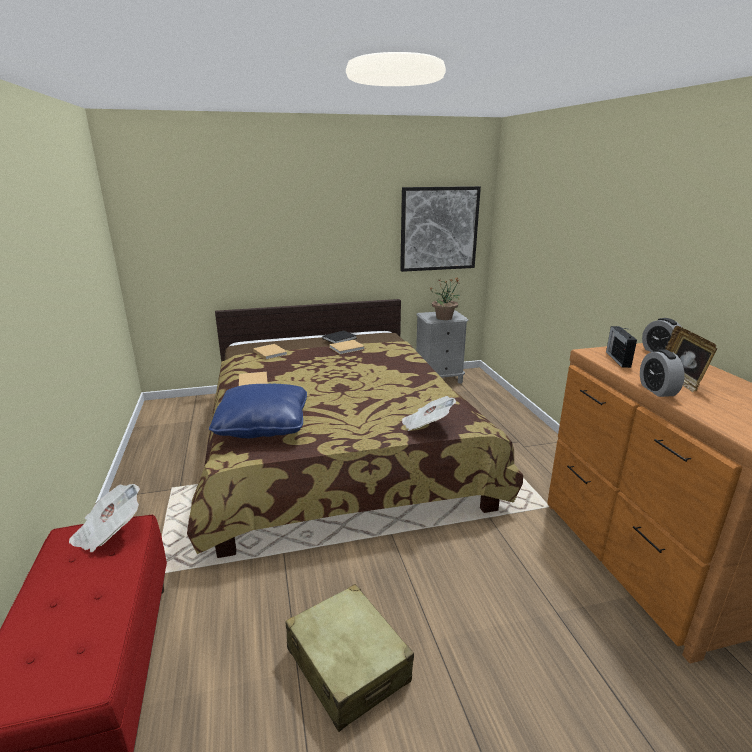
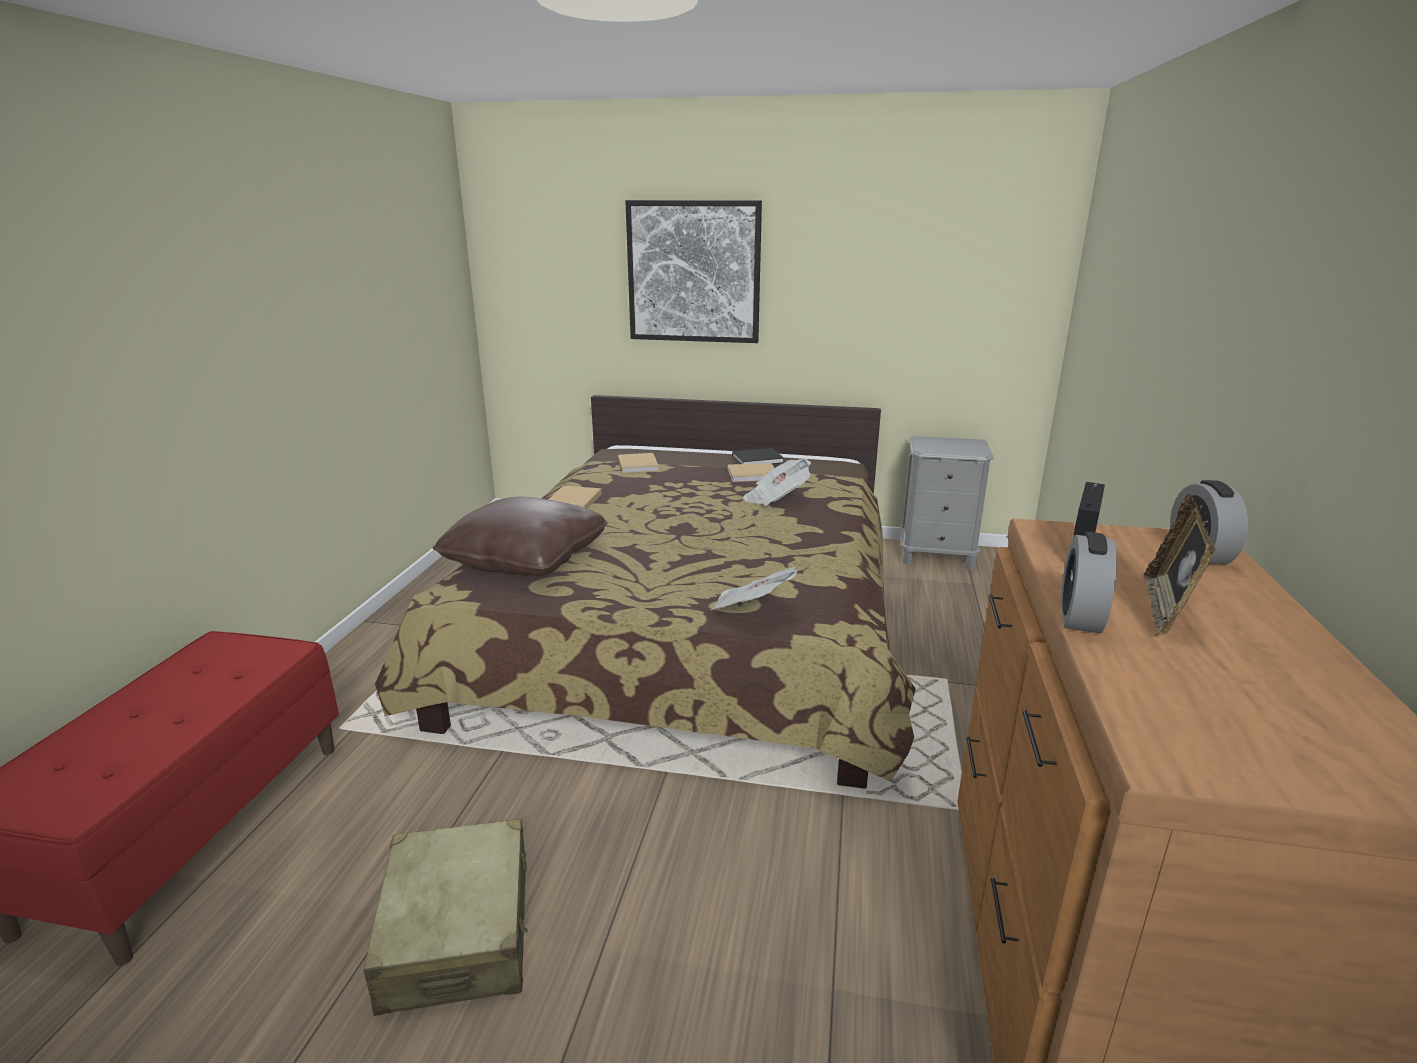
camera: 25 degrees right, 0 degrees up
(108, 532) = (256, 650): newspaper -> newspaper (776, 499)
(263, 425) = (525, 559): blue pillow -> brown pillow
(439, 229) = (964, 292): picture -> picture (694, 272)
(444, 317) = (950, 449): potted plant -> none

